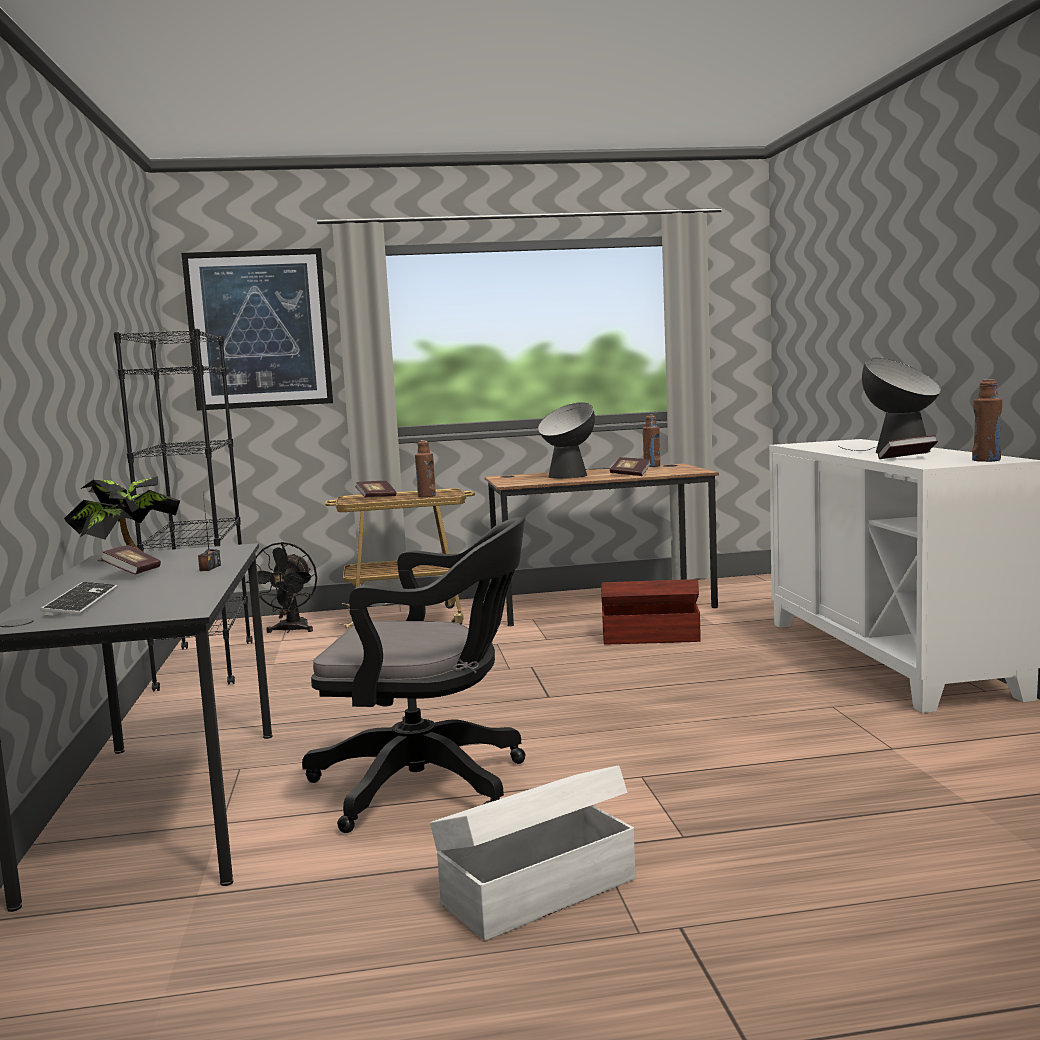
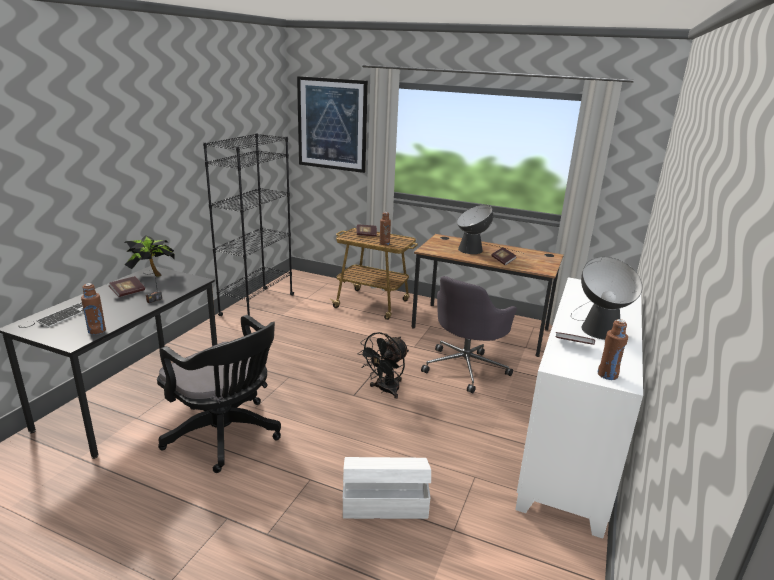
camera: 30 degrees right, 15 degrees up
(290, 630) = (318, 292): black fan -> black fan (385, 390)
(536, 891) = (170, 531): white storage box -> white storage box (384, 502)
(649, 637) = (466, 367): brown storage box -> grey office chair
(652, 466) = (536, 252): brown bottle -> brown bottle (97, 331)

